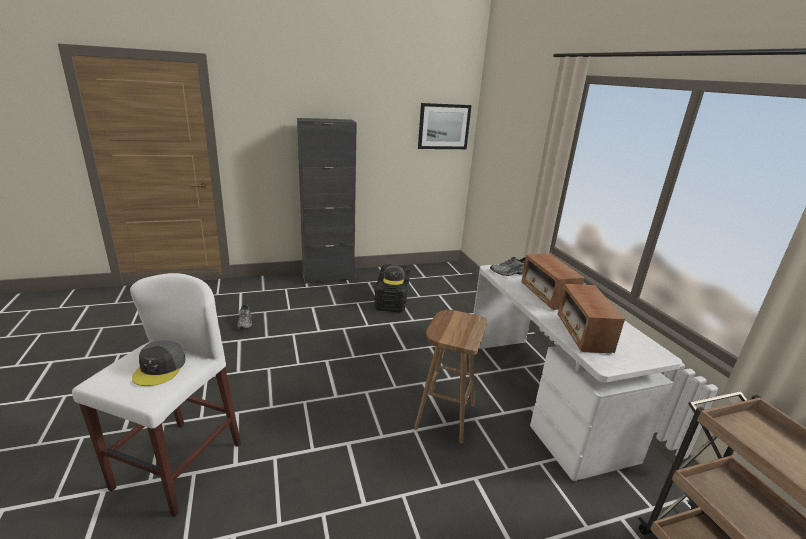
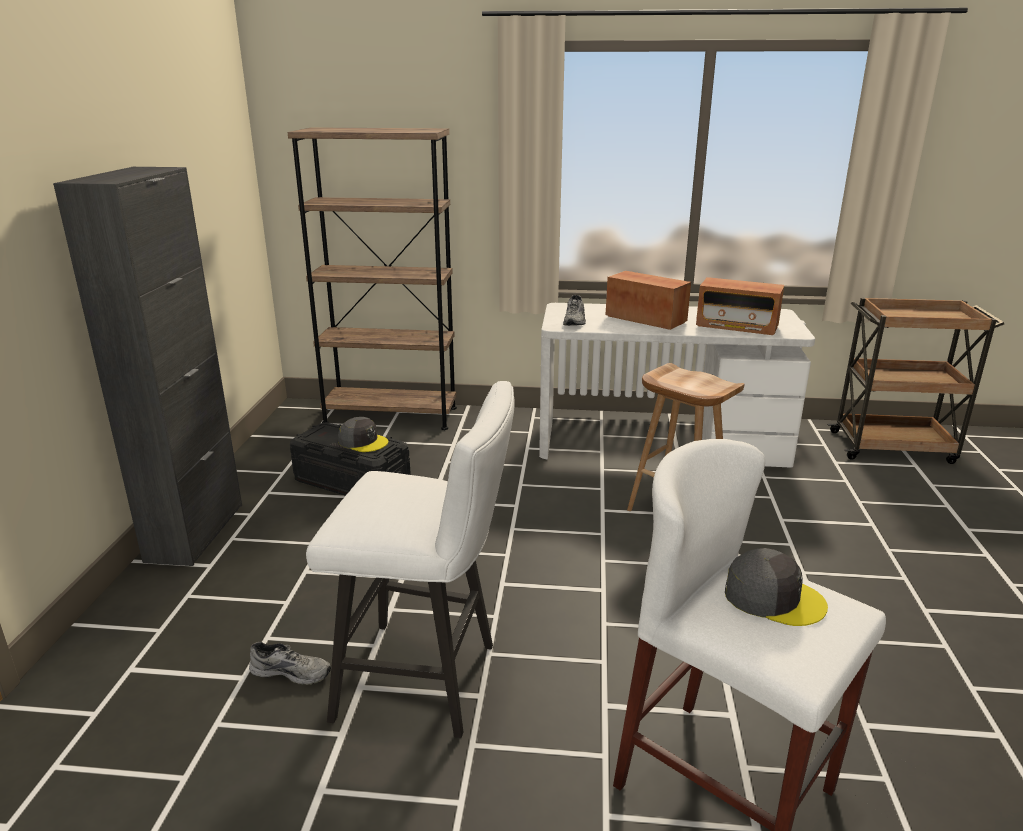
camera: 65 degrees left, 0 degrees up
(245, 355) = (428, 681): none -> white stool
(444, 126) = (227, 155): picture -> none
(469, 290) = (390, 415): none -> brown bookcase
(547, 295) = (646, 319): radio -> radio turned 150 degrees counterclockwise

